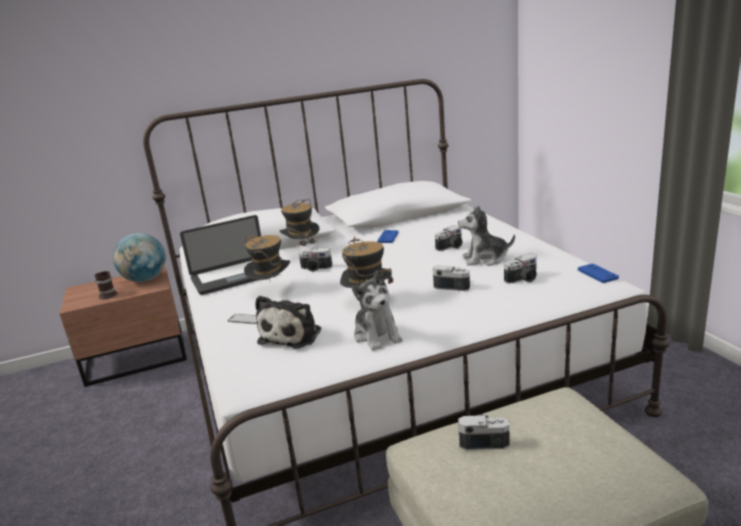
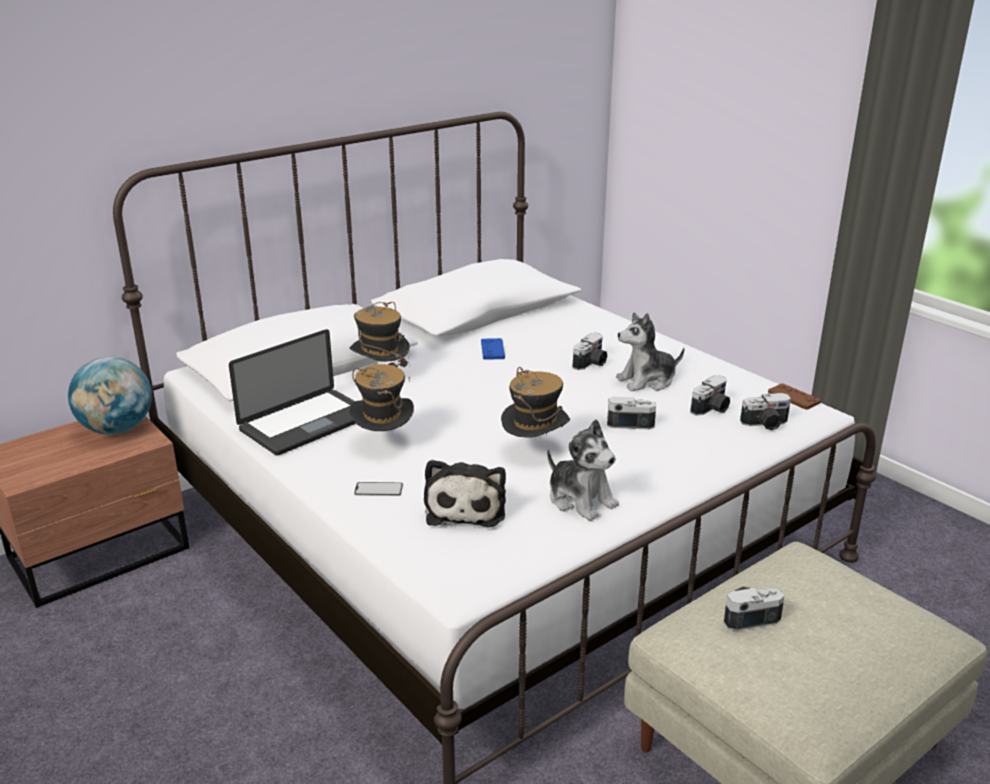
camera: 20 degrees left, 5 degrees up
(108, 294) = (70, 459): mug -> none
(315, 268) = (422, 404): camera -> camera (766, 424)
(597, 274) = (793, 397): blue game controller -> brown game controller

